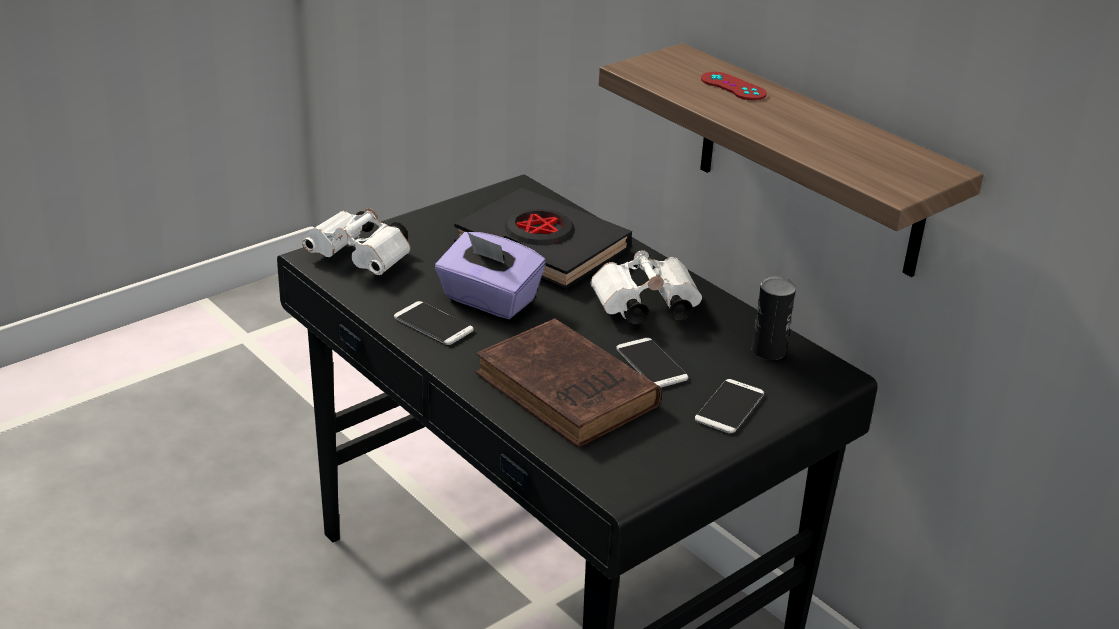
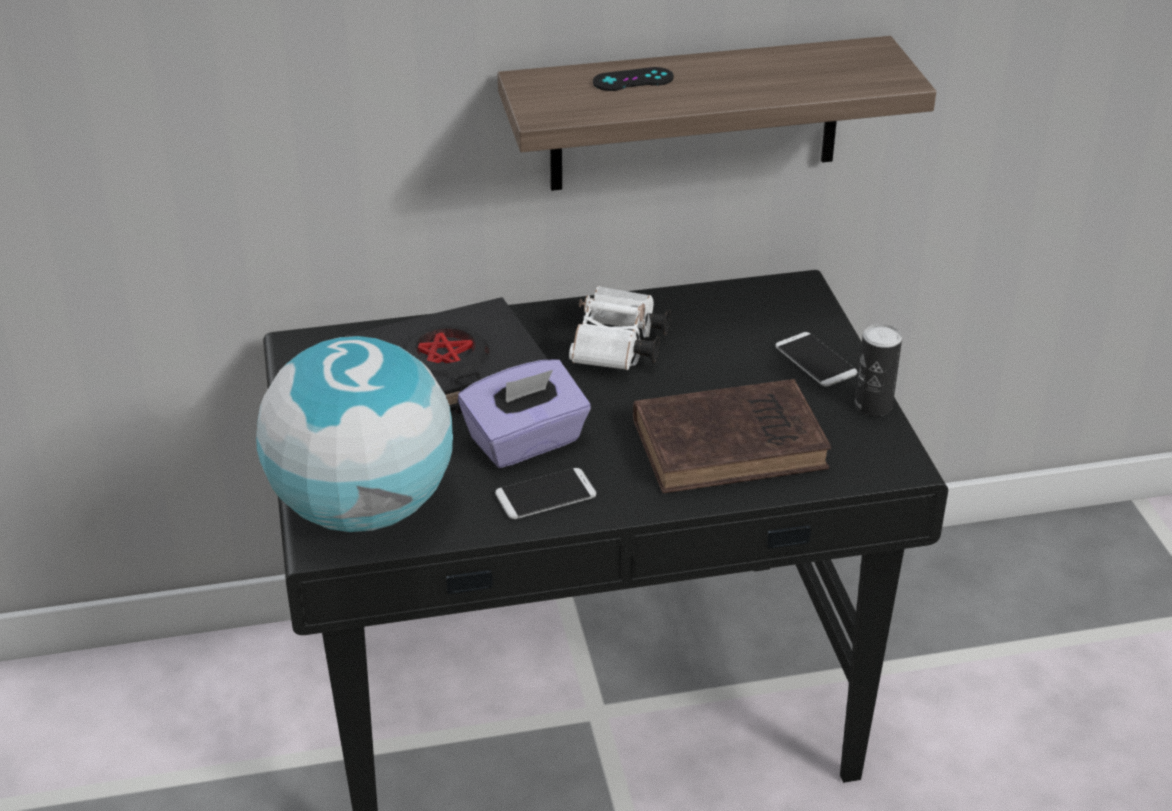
camera: 60 degrees left, 5 degrees up
(362, 259) = (363, 508): white binoculars -> globe
(651, 364) = (718, 379): phone -> none
(733, 87) = (633, 80): red game controller -> black game controller
(768, 351) = (741, 306): can -> can (873, 405)

